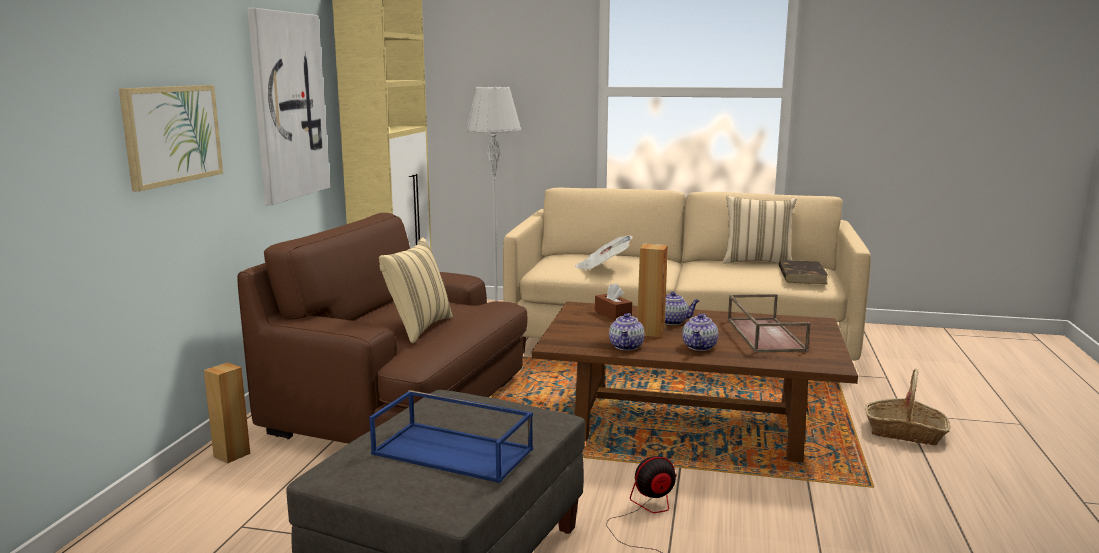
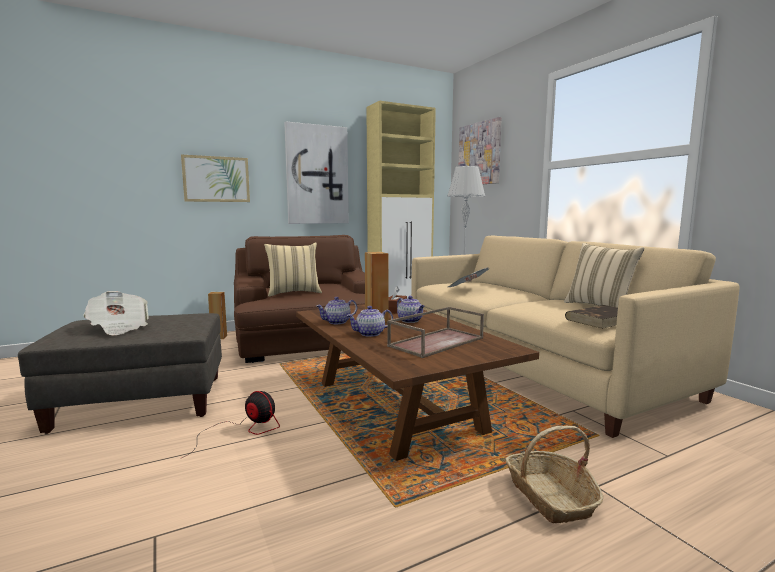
camera: 50 degrees right, 5 degrees down
(454, 451) = (119, 328): blue tray -> newspaper
(473, 60) = (479, 154): none -> picture

